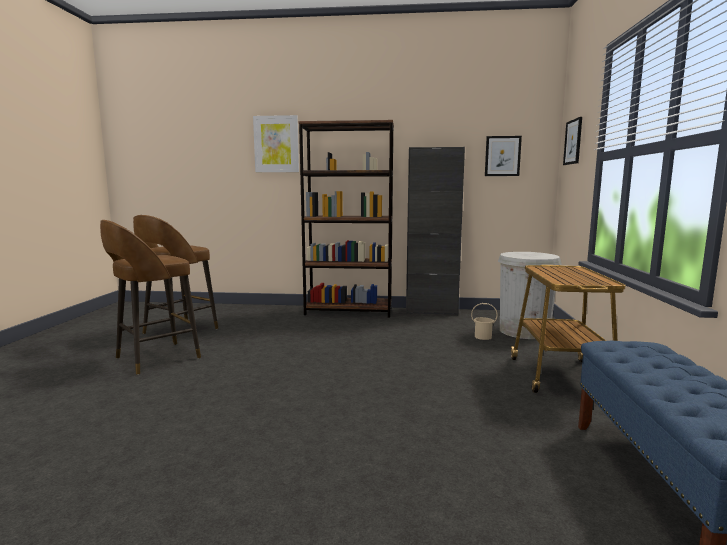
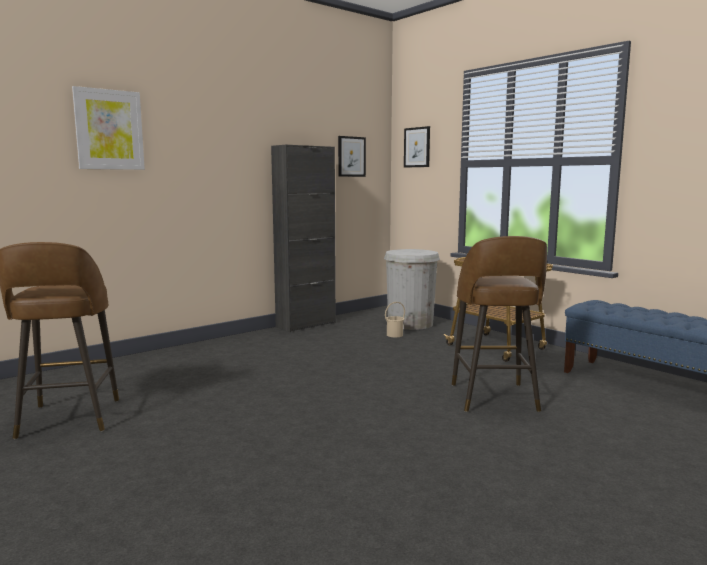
camera: 45 degrees left, 0 degrees up
(155, 358) = (133, 452): brown stool -> brown stool (494, 398)
(349, 311) = (228, 343): brown bookcase -> none

